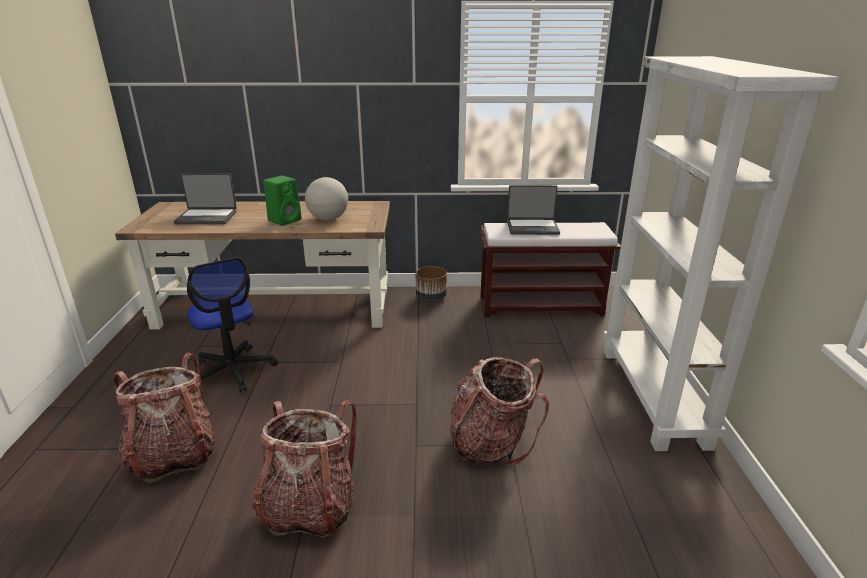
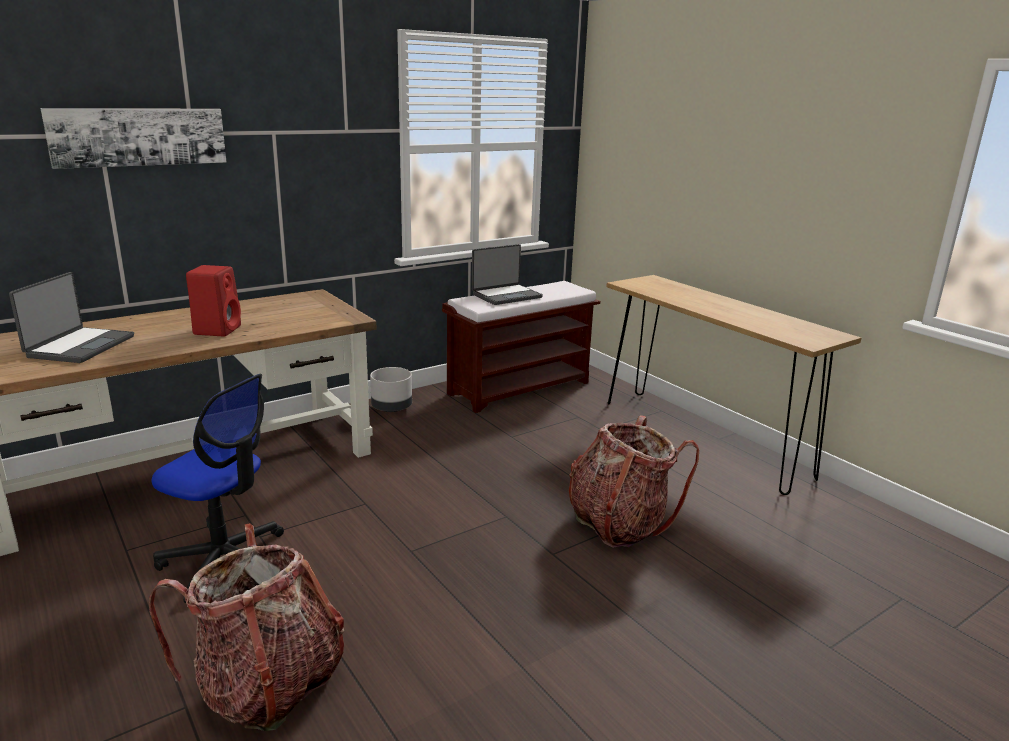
camera: 35 degrees left, 5 degrees down
(207, 217) = (79, 346): laptop -> laptop turned 45 degrees counterclockwise
(266, 85) = (139, 136): none -> picture
(285, 220) = (217, 330): green speaker -> red speaker
(309, 507) = (516, 656): backpack -> none
(328, 219) = (278, 319): globe -> none
(431, 297) = (391, 408): brown planter -> grey planter
(654, 396) = (702, 438): white bookcase -> brown console table

